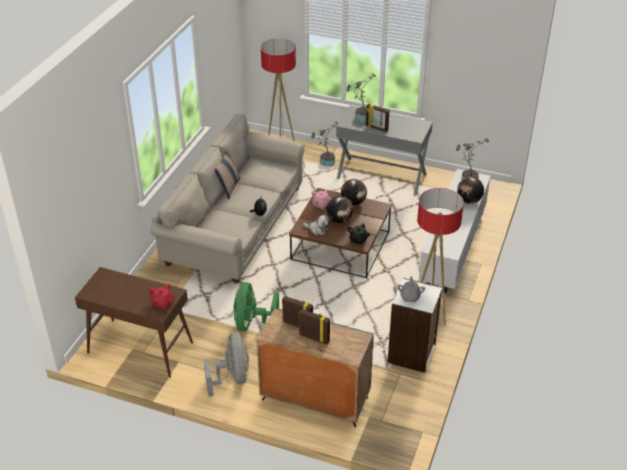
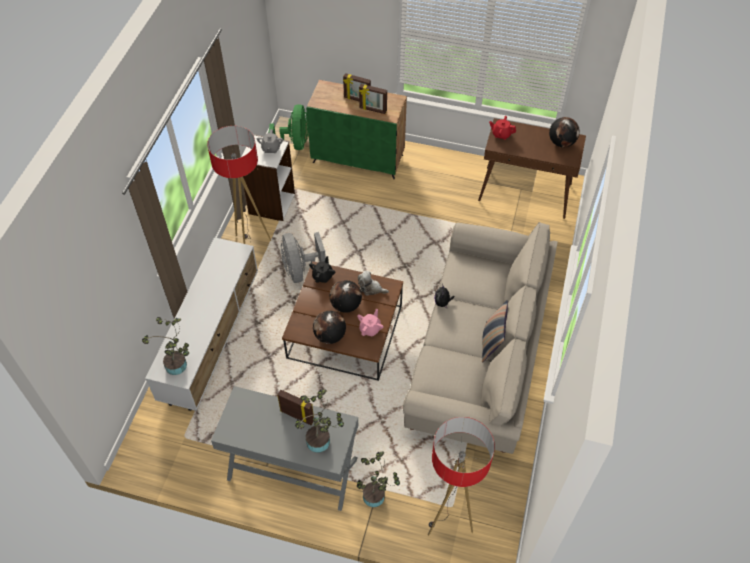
camera: 175 degrees right, 15 degrees up
(232, 378) = (432, 171): grey fan -> grey fan (300, 270)
(252, 323) = (427, 225): green fan -> green fan (294, 144)
(469, 201) = (184, 327): globe -> globe (561, 142)

